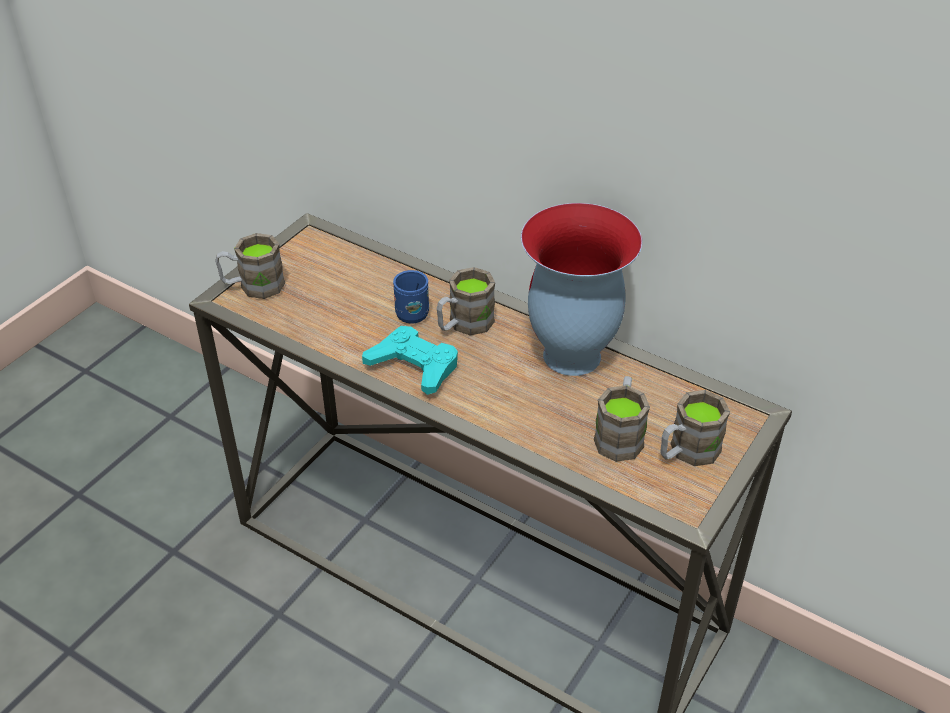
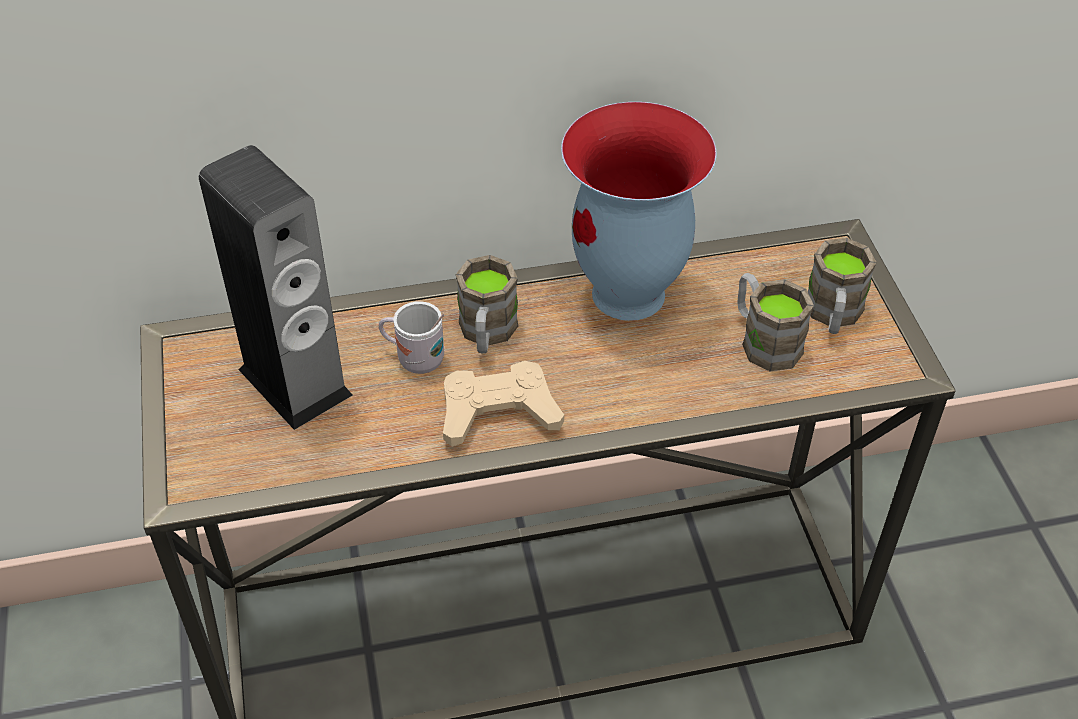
camera: 45 degrees left, 5 degrees up
(253, 286) = (198, 451): brown mug -> none
(338, 284) = (295, 382): none -> speaker
(410, 312) = (414, 358): blue mug -> white mug
(414, 366) = (498, 411): turquoise game controller -> beige game controller

